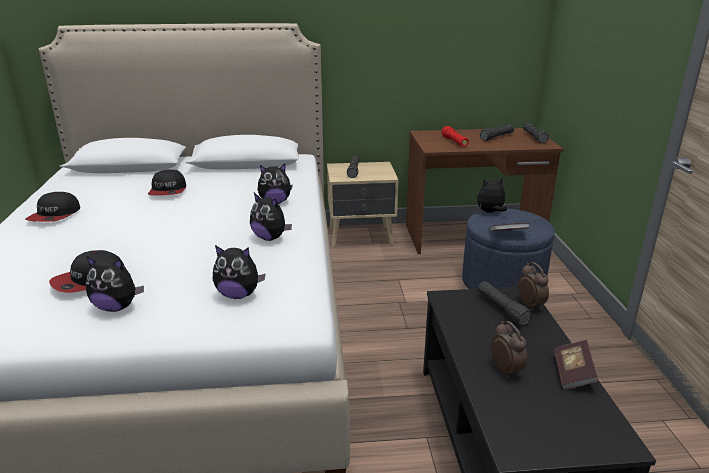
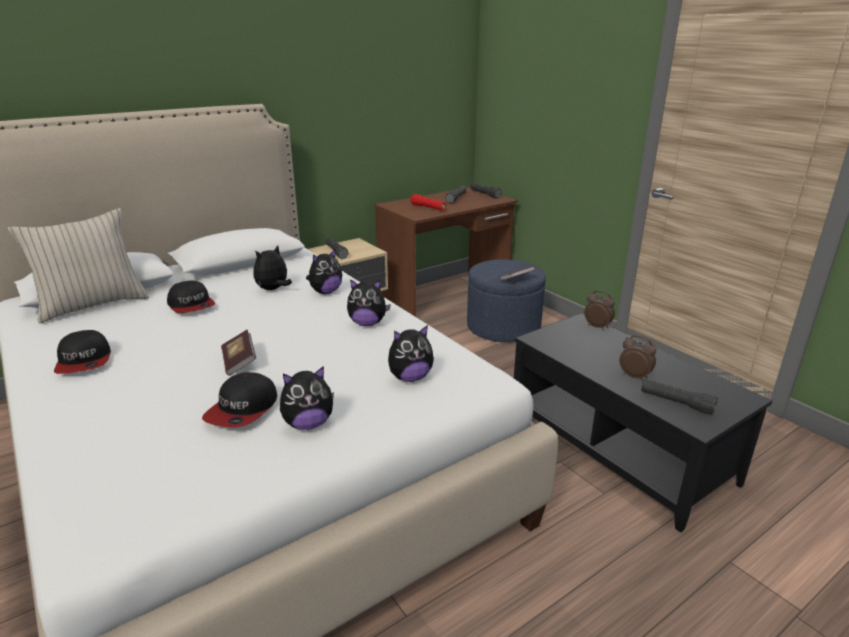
camera: 30 degrees left, 0 degrees up
(111, 176) = (92, 305): none -> beige pillow
(490, 212) = (483, 265): plush toy -> plush toy (273, 289)
(502, 309) = (582, 335): black flashlight -> black flashlight (676, 403)
(573, 374) = (674, 364): book -> book (239, 362)

